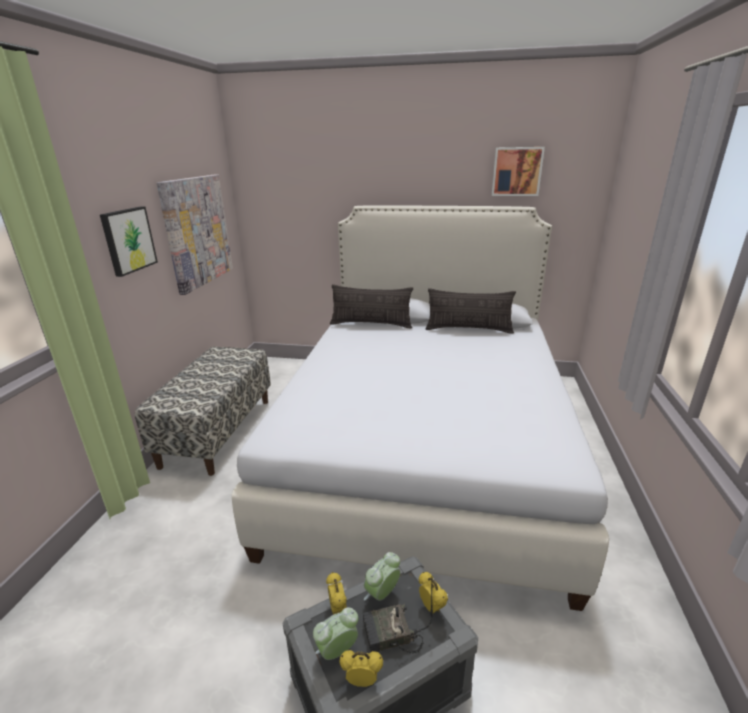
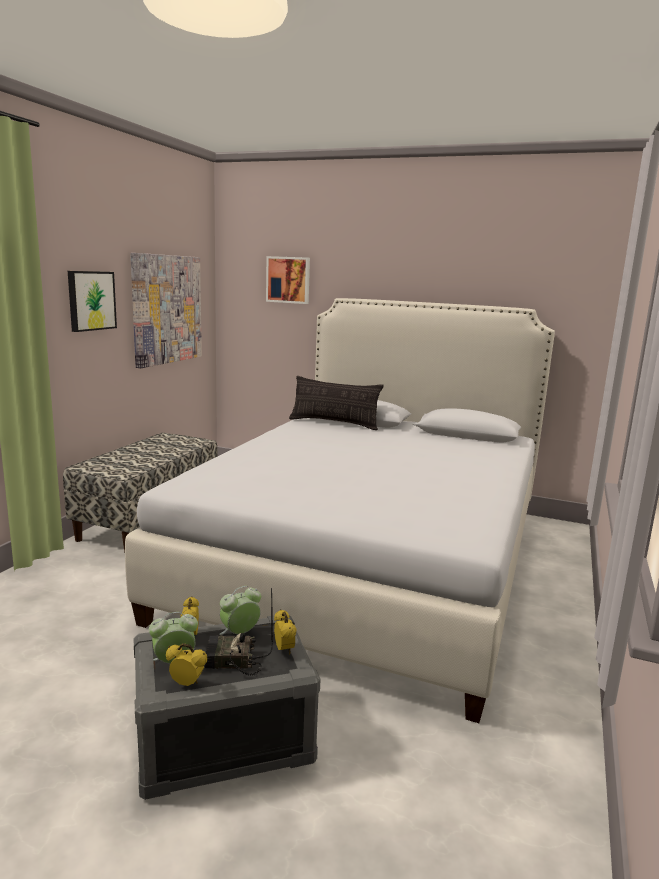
camera: 10 degrees right, 10 degrees down
(468, 329) = (442, 437): pillow -> none
(516, 171) = (517, 270): picture -> picture (288, 280)

